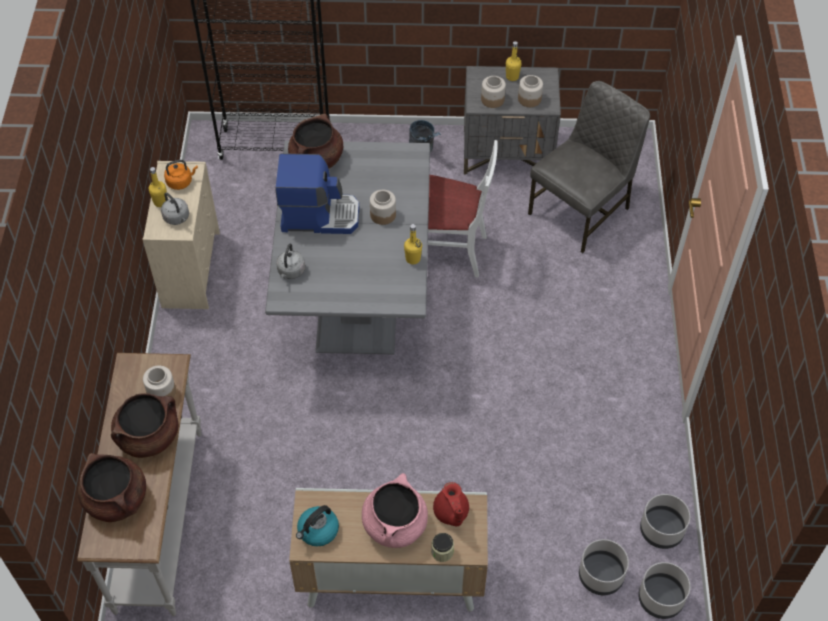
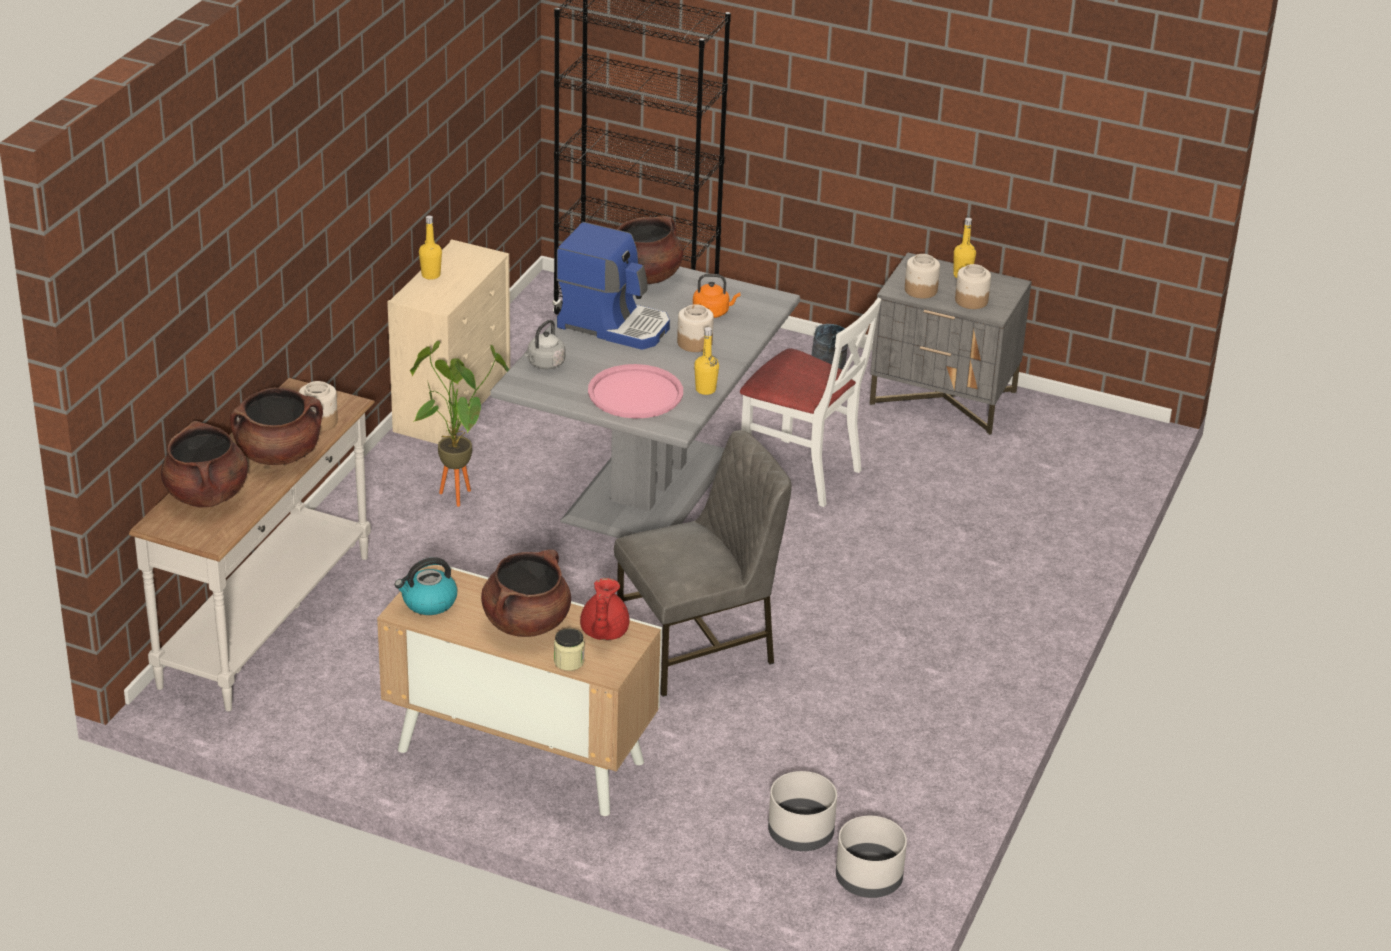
camera: 20 degrees right, 20 degrees down
(177, 218) = (441, 293): grey kettle -> none
(181, 182) = (467, 263): orange kettle -> orange kettle (713, 312)
(232, 349) = (457, 491): none -> potted plant
(367, 279) = (635, 393): none -> pink tray
(395, 524) = (526, 622): pink cooking pot -> brown cooking pot
(581, 211) = (1010, 479): grey chair -> grey chair (699, 647)
(662, 530) = (915, 815): grey planter -> none

